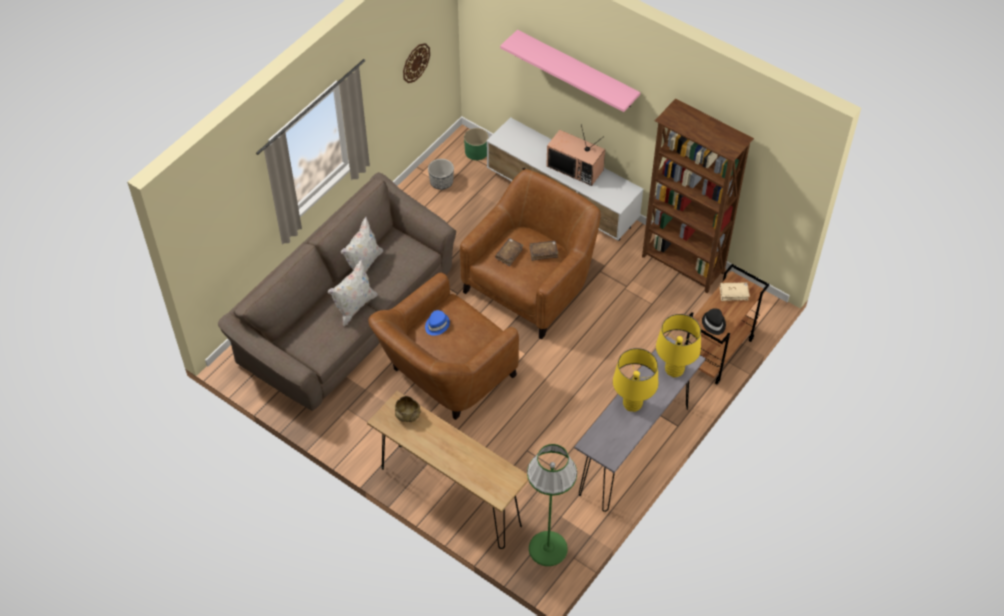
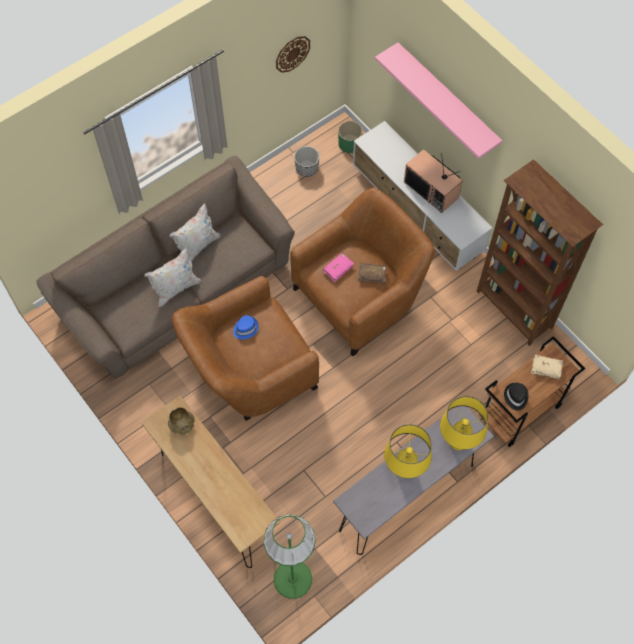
camera: 15 degrees right, 10 degrees up
(509, 254) = (338, 269): brown book -> pink book

